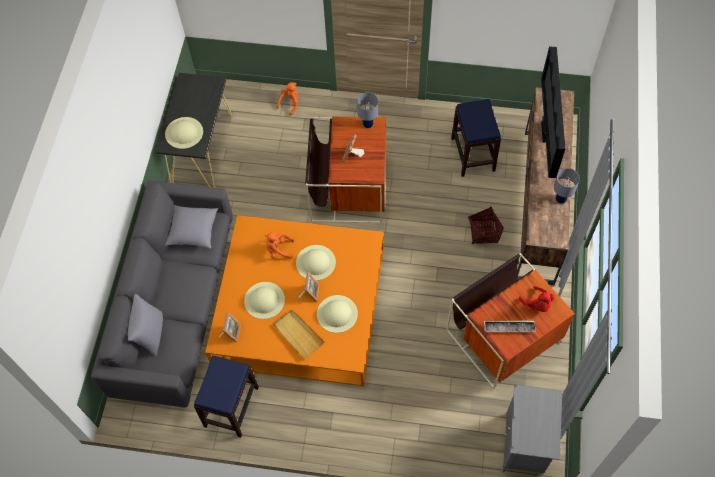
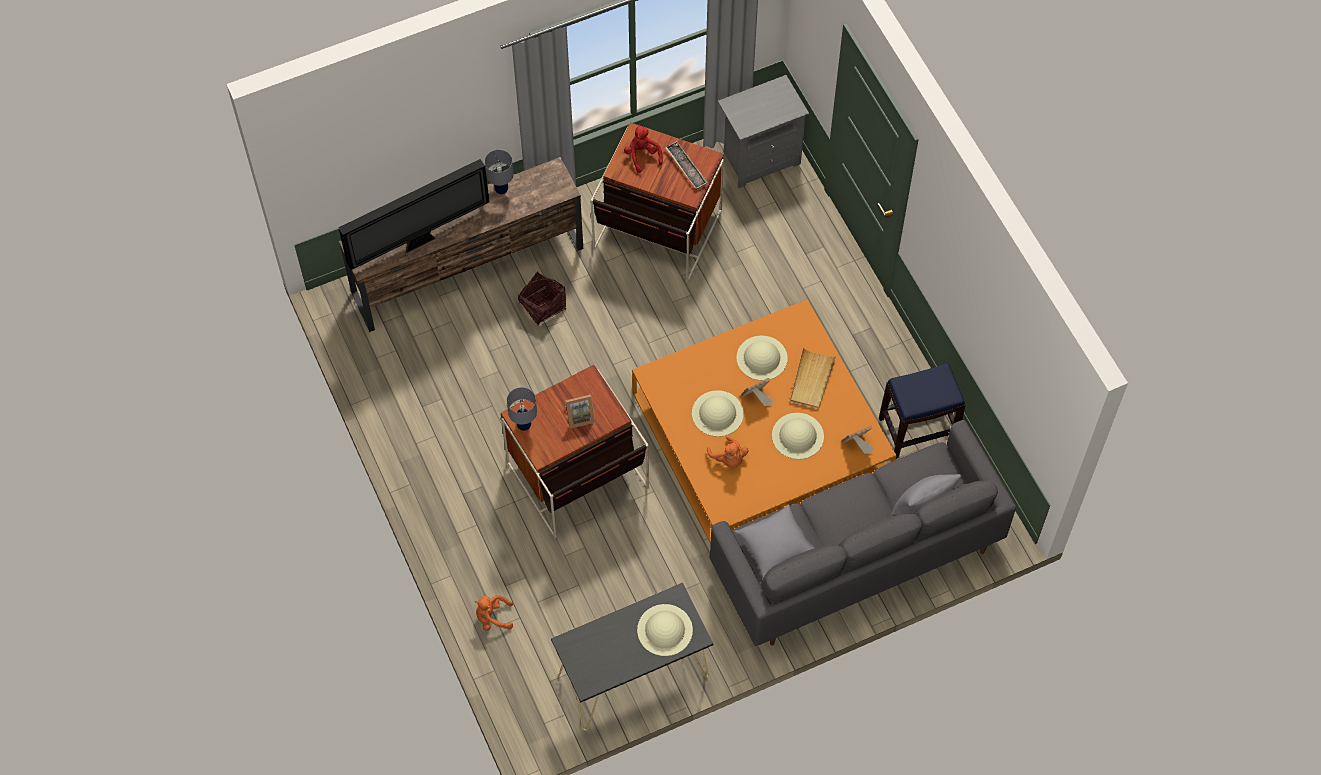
camera: 125 degrees left, 0 degrees up
(473, 154) = (440, 369): stool -> none
(537, 304) = (642, 156): red plush toy -> red plush toy turned 45 degrees counterclockwise

